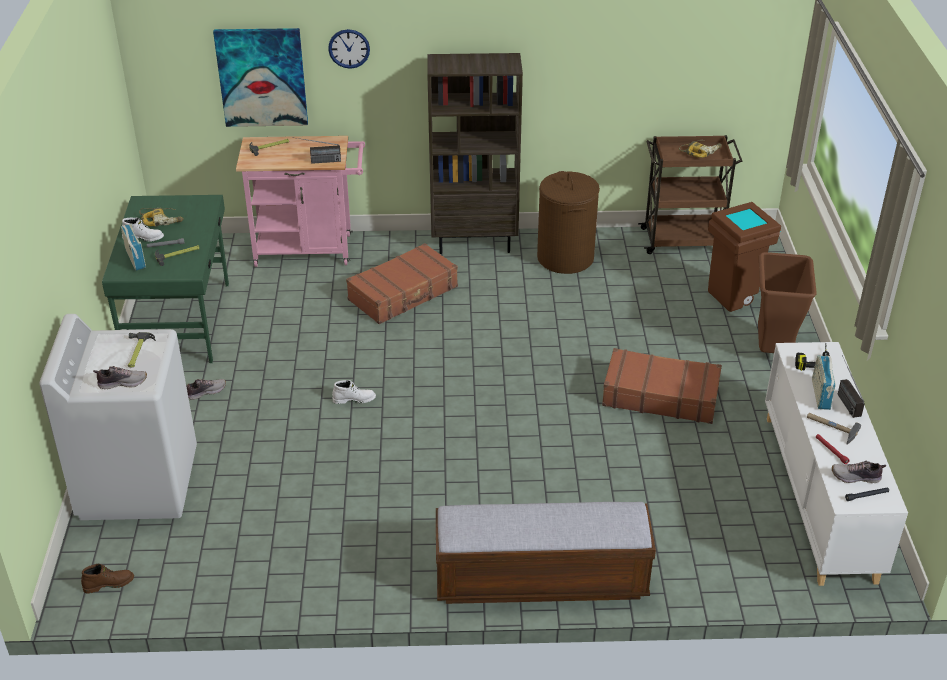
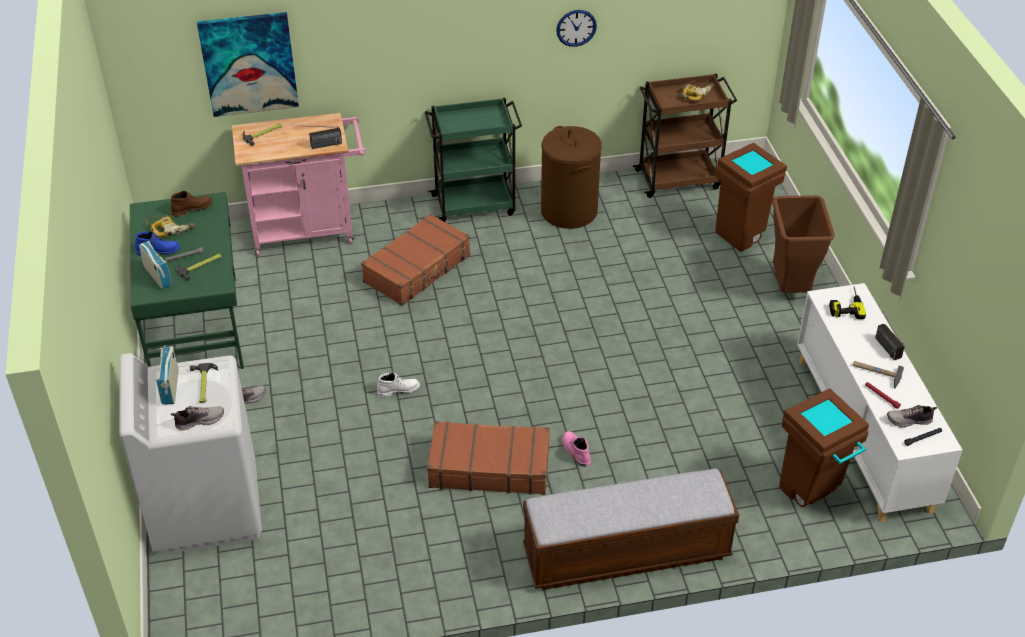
camera: 10 degrees left, 5 degrees up
(109, 583) = (207, 617): brown boot -> brown boot (192, 208)
(143, 238) = (158, 251): white boot -> blue boot
(349, 48) = (338, 27): wall clock -> wall clock (576, 27)
(475, 243) = (475, 204): brown bookcase -> green cart
(514, 477) = (575, 451): none -> pink boot
(660, 396) = (694, 349): brown suitcase -> brown suitcase (489, 467)
(750, 548) = (811, 494): none -> brown trash can
(820, 394) = (860, 340): radio -> radio (170, 387)

